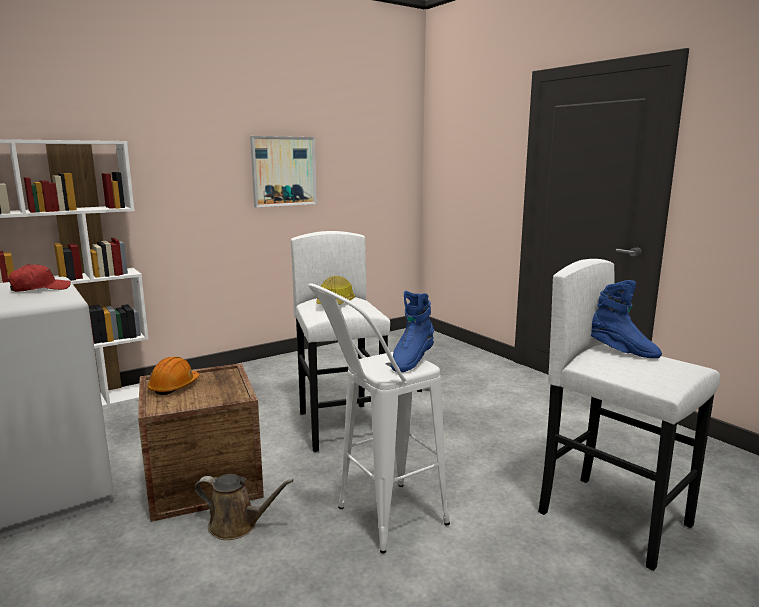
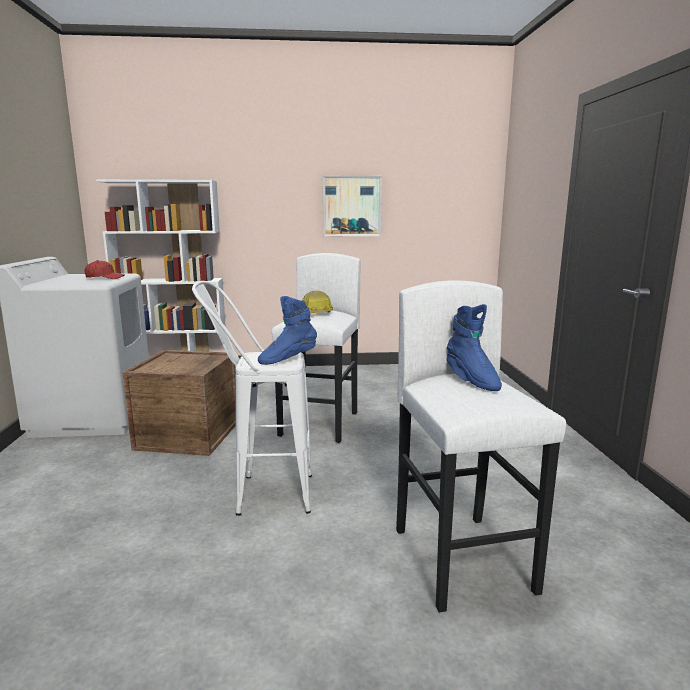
camera: 30 degrees right, 0 degrees up
(174, 386) = (173, 359): orange hard hat -> none
(237, 525) = (173, 467): brown watering can -> none

